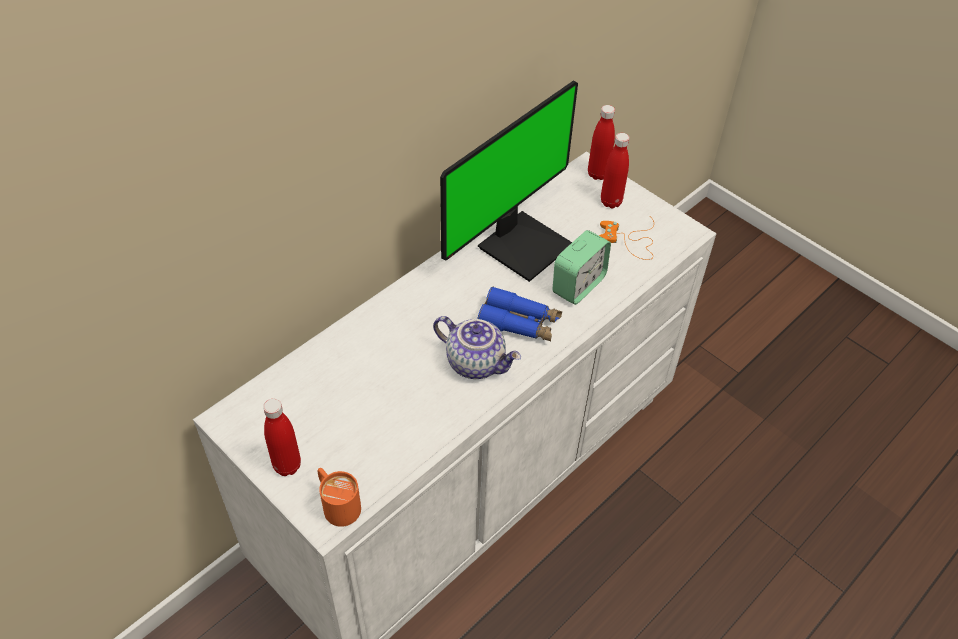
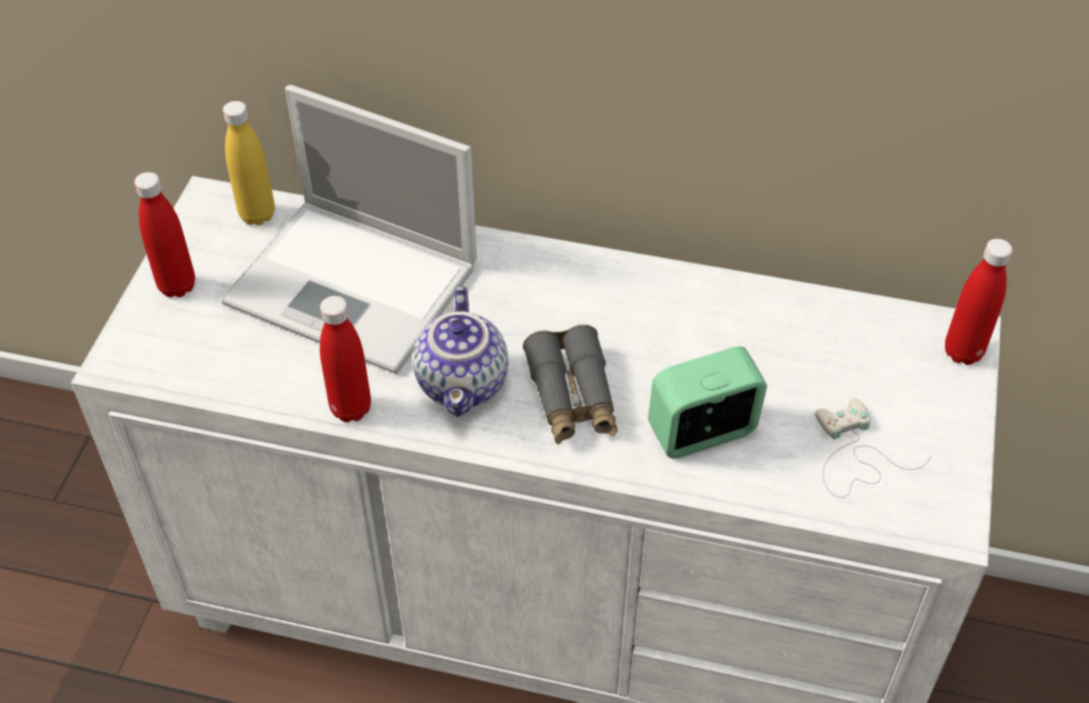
camera: 60 degrees right, 0 degrees up
(261, 399) = (257, 215): none -> yellow bottle
(337, 504) = (150, 357): orange mug -> none
(364, 377) = (356, 286): none -> laptop
(519, 323) = (572, 397): blue binoculars -> grey binoculars
(522, 244) = (726, 331): monitor -> none
(578, 285) = (702, 432): alarm clock -> alarm clock turned 150 degrees clockwise
(611, 202) = (917, 395): red bottle -> red bottle (351, 408)
(630, 241) = (855, 455): orange game controller -> white game controller

